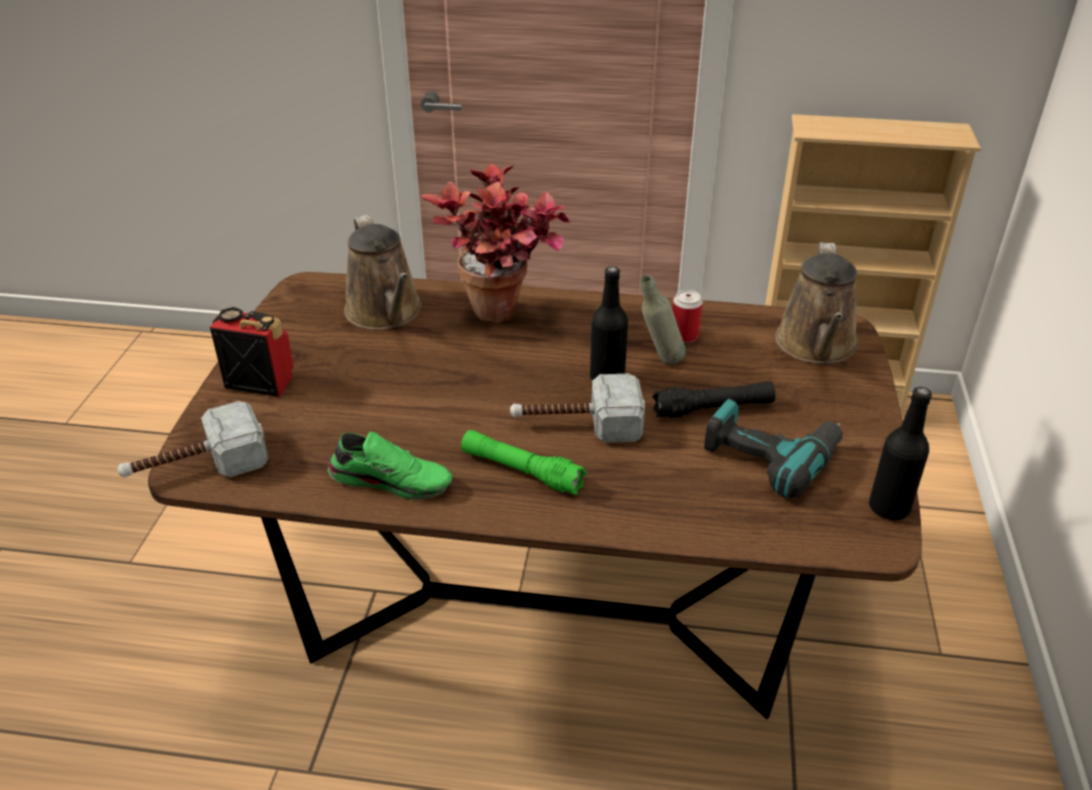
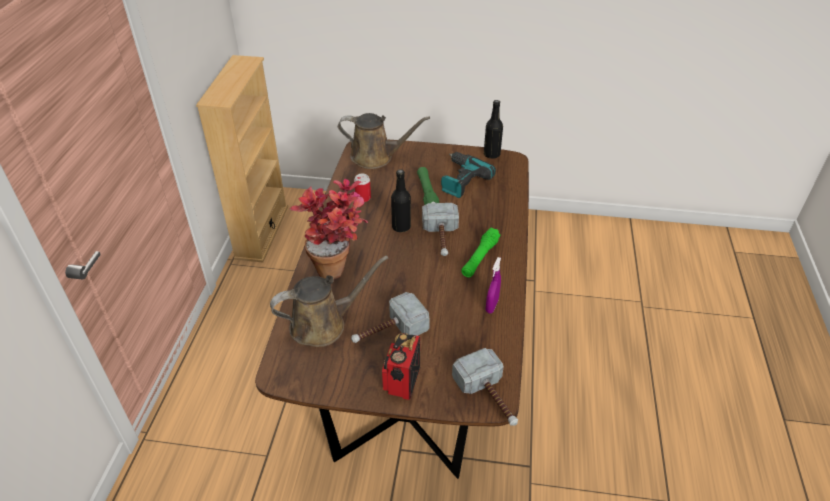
camera: 90 degrees left, 5 degrees up
(358, 368) = (388, 332): none -> hammer
(392, 479) = (492, 306): green shoe -> purple spray bottle
(659, 362) = (387, 208): grey bottle -> none
(713, 408) = (427, 193): black flashlight -> green flashlight

